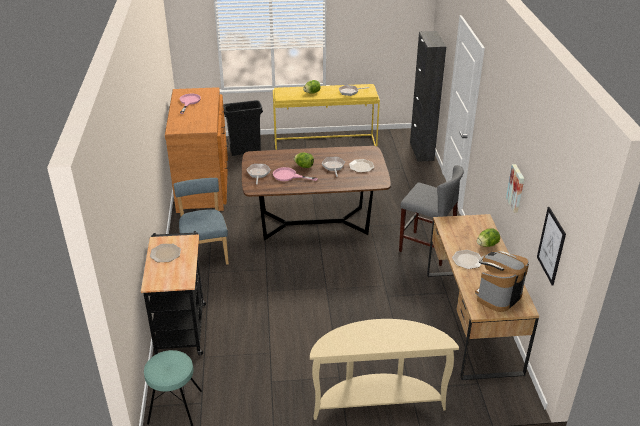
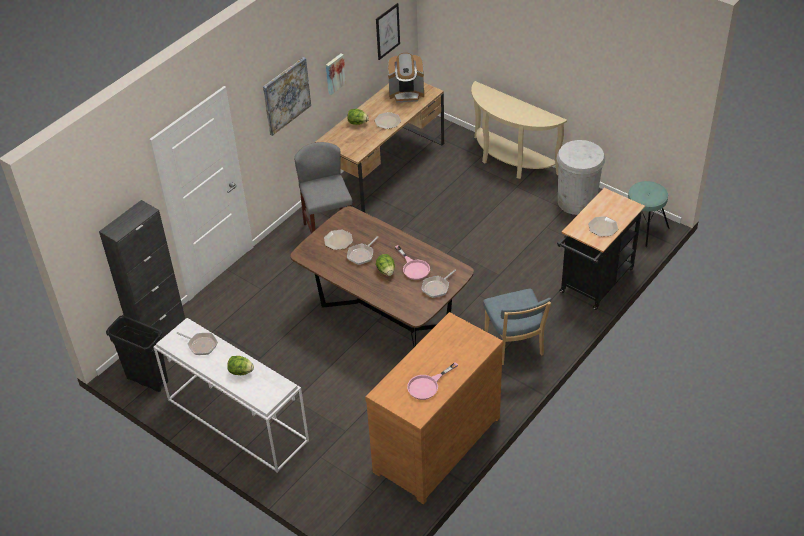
camera: 135 degrees left, 10 degrees up
(205, 253) = (515, 345): blue chair -> blue chair turned 45 degrees counterclockwise
(245, 151) = (332, 473): black trash can -> black trash can (147, 380)
(266, 397) = (577, 201): none -> white trash can
(325, 145) = (236, 420): yellow console table -> white console table
(496, 134) = (286, 95): none -> picture

